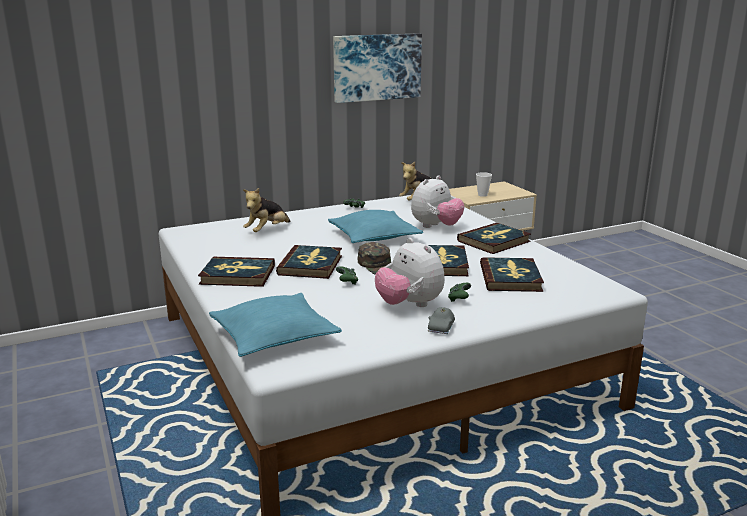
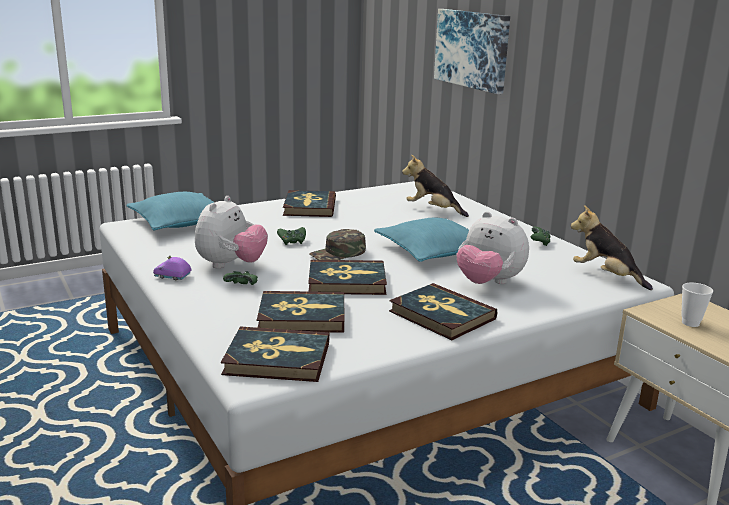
camera: 85 degrees right, 0 degrees up
(311, 265) = (336, 228): book -> book (277, 358)
(376, 67) = (637, 69): picture -> picture (472, 49)
(409, 305) = (231, 265): plush toy -> plush toy turned 150 degrees clockwise
(441, 328) = (172, 276): grey toy car -> purple toy car

